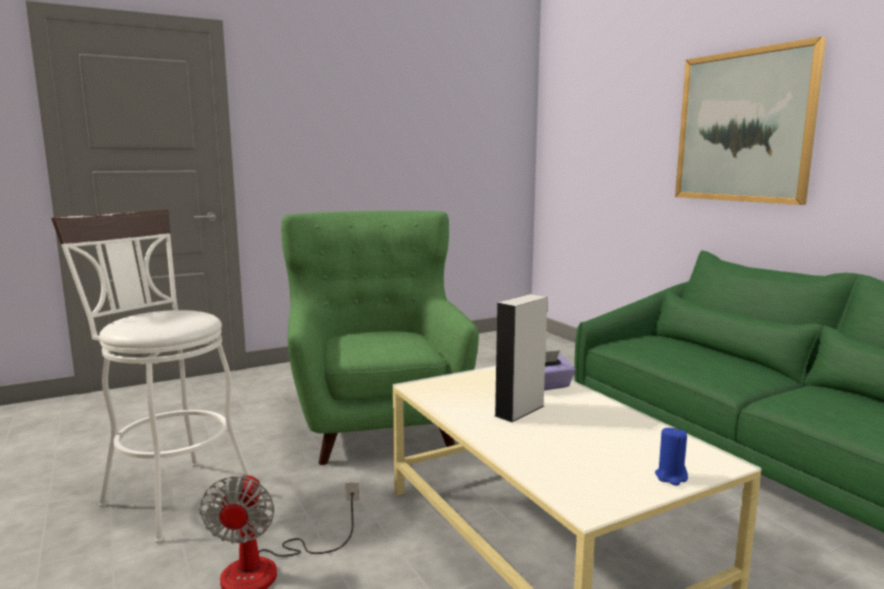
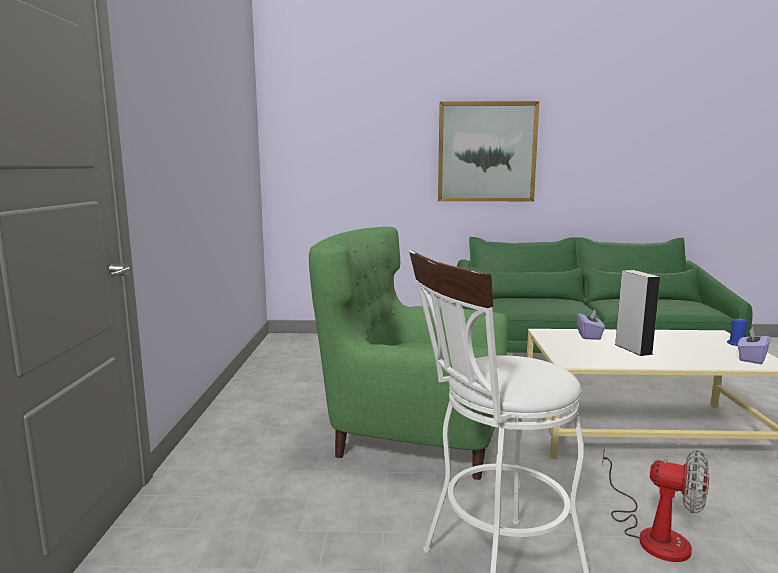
camera: 60 degrees left, 0 degrees up
(594, 487) = (751, 358): none -> purple tissue box

